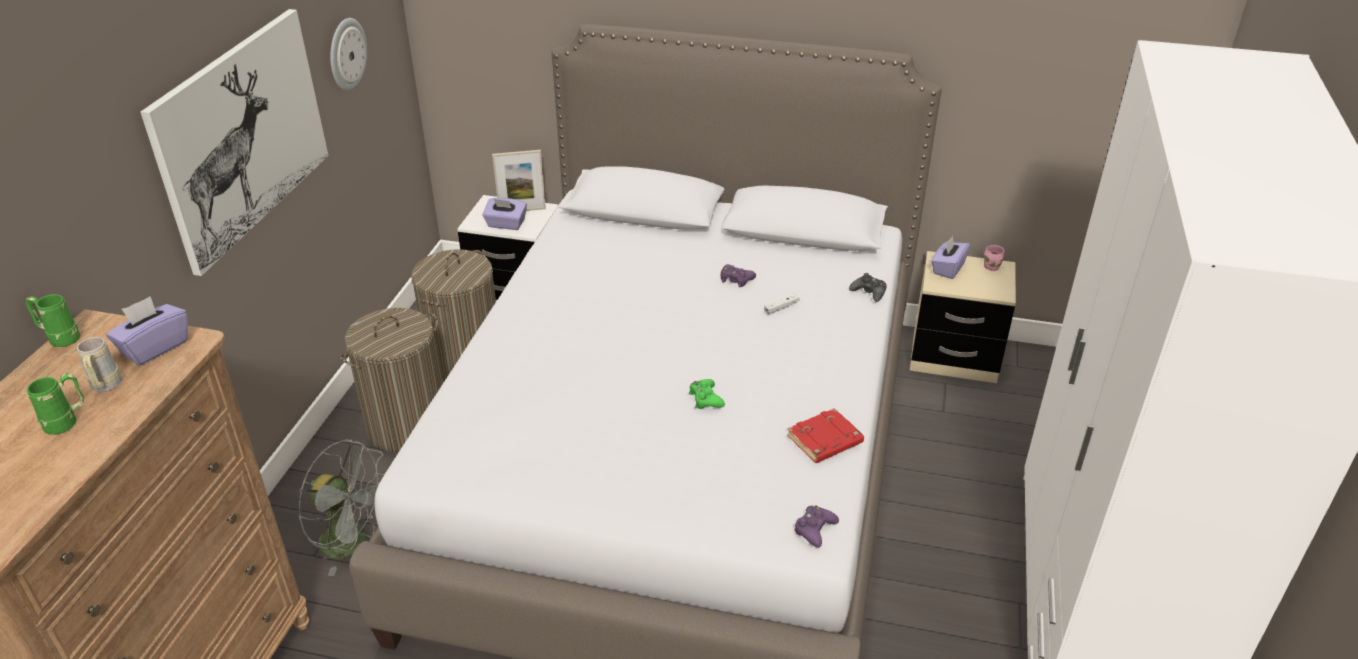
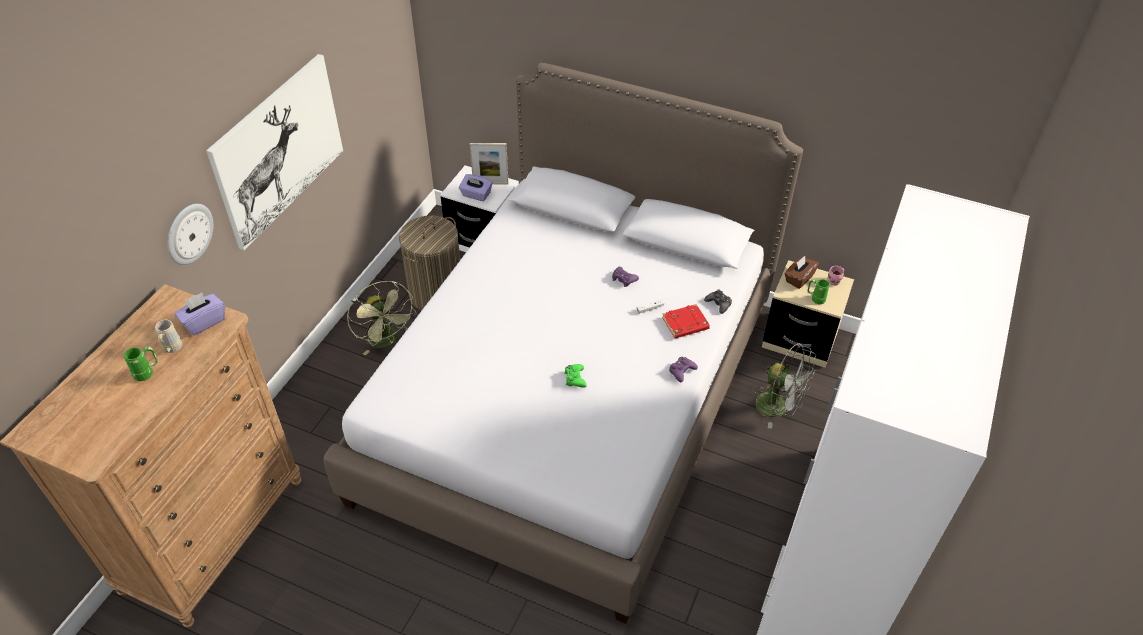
camera: 10 degrees right, 10 degrees up
(60, 338) = (148, 306): green mug -> green mug (815, 298)
(346, 54) = (362, 74): wall clock -> wall clock (189, 233)
(353, 543) = (337, 428): grey fan -> grey fan (778, 407)
(407, 426) = (387, 341): laundry basket -> green fan
(814, 529) = (620, 492): purple game controller -> purple game controller (681, 371)
(824, 441) = (648, 425): red book -> red book (685, 324)
(948, 268) = (799, 278): purple tissue box -> brown tissue box

